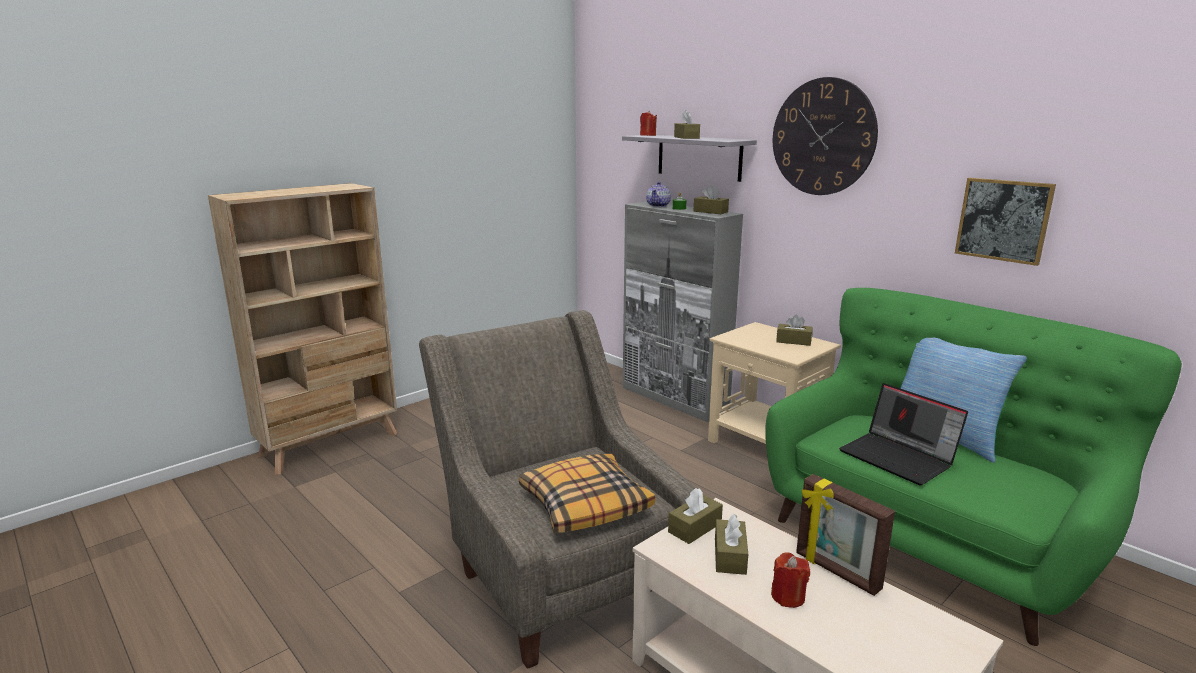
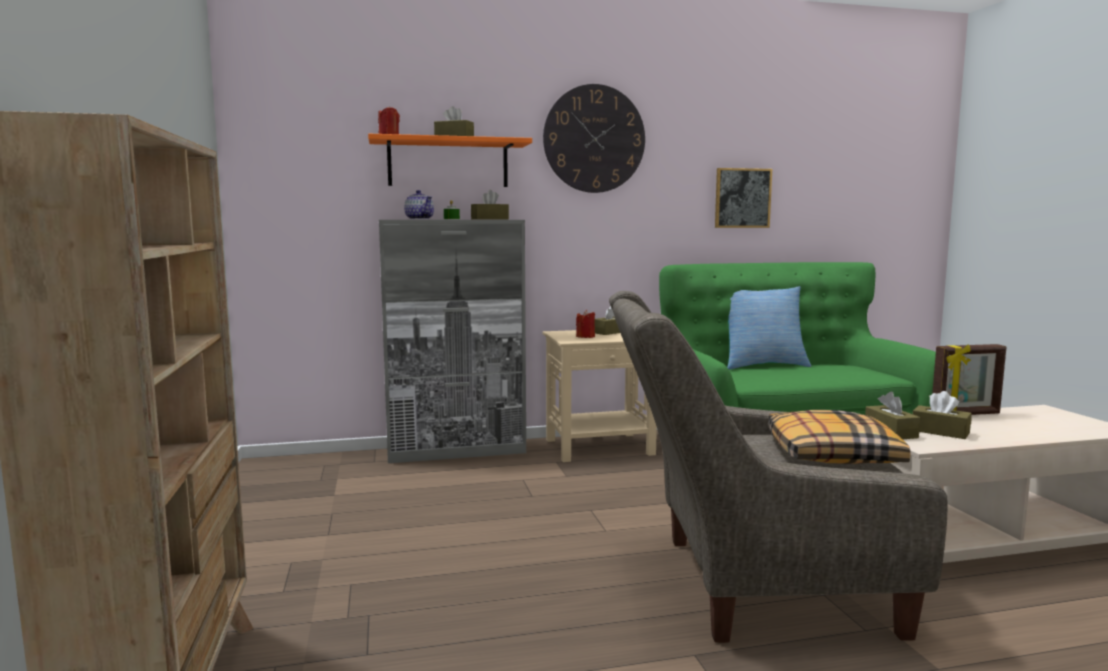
camera: 60 degrees left, 10 degrees down
(699, 157) = (448, 163): grey shelf -> orange shelf
(788, 596) = (1000, 430): red candle -> red candle (585, 337)
(899, 458) = (793, 376): laptop -> none

